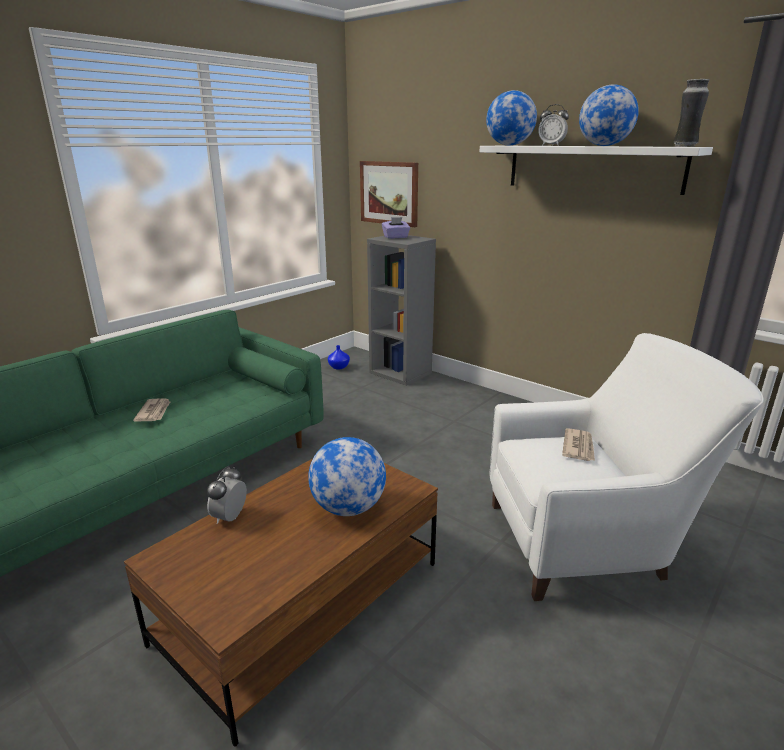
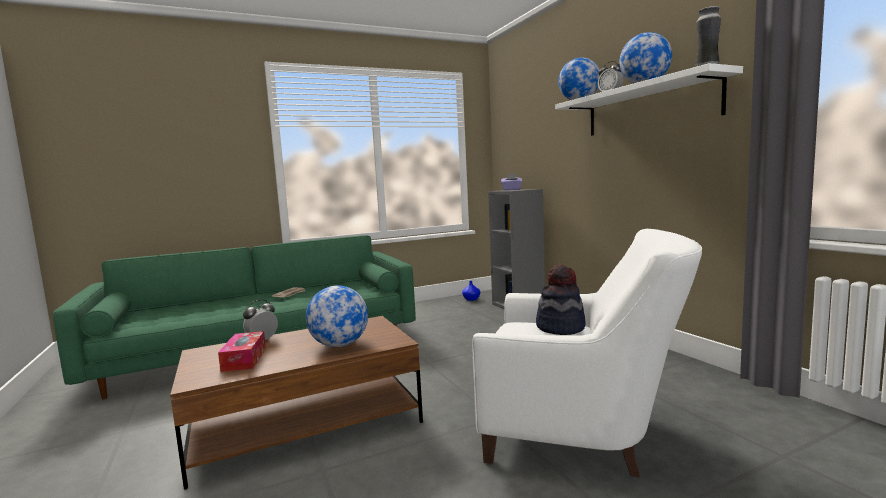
camera: 25 degrees right, 15 degrees down
(248, 560) = (244, 359): none -> tissue box
(389, 193) = (514, 159): picture -> none
(578, 447) = (560, 327): newspaper -> hat

